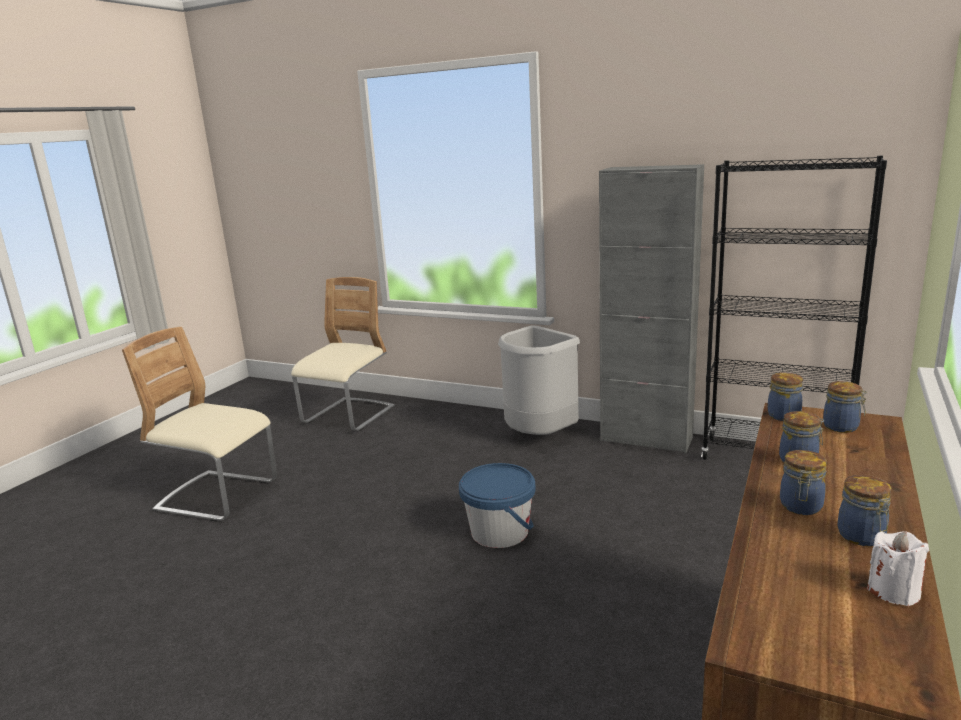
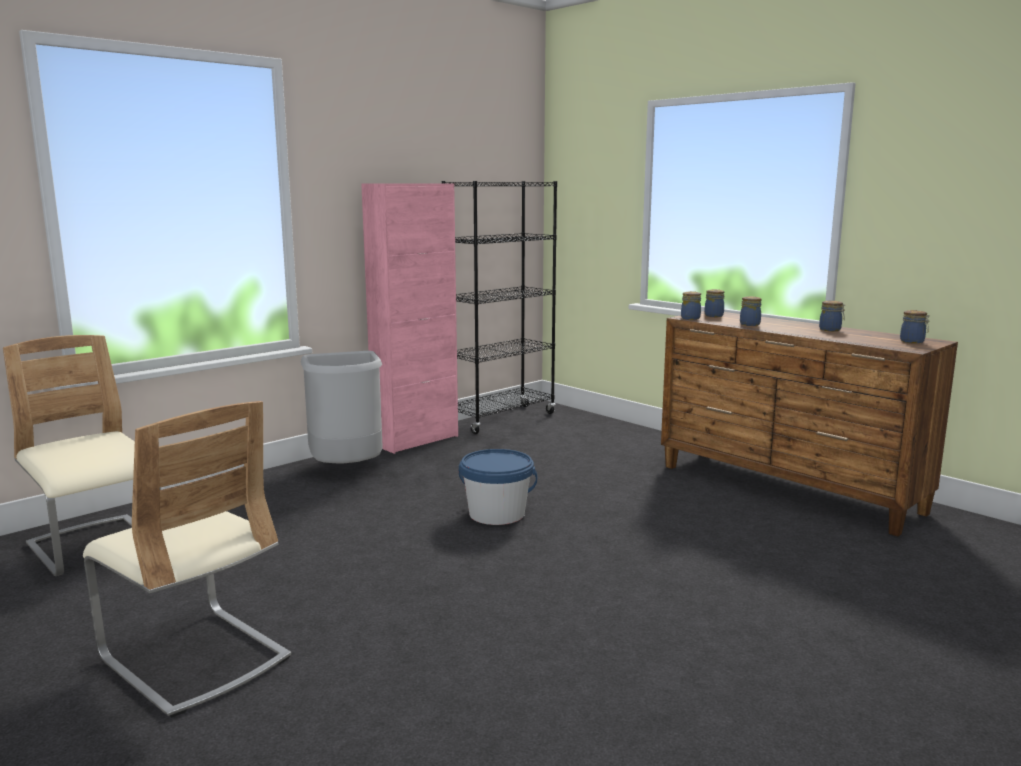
camera: 70 degrees left, 5 degrees down
(218, 496) = (194, 658): beige chair -> beige chair turned 90 degrees counterclockwise
(646, 439) = (416, 440): grey cabinet -> pink cabinet
(800, 507) = (799, 330): jar -> jar (913, 342)
(893, 591) = (875, 333): white candle -> none

